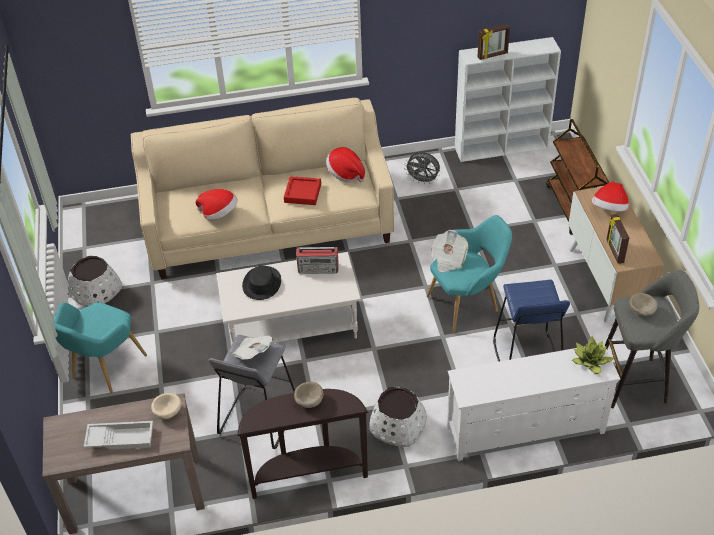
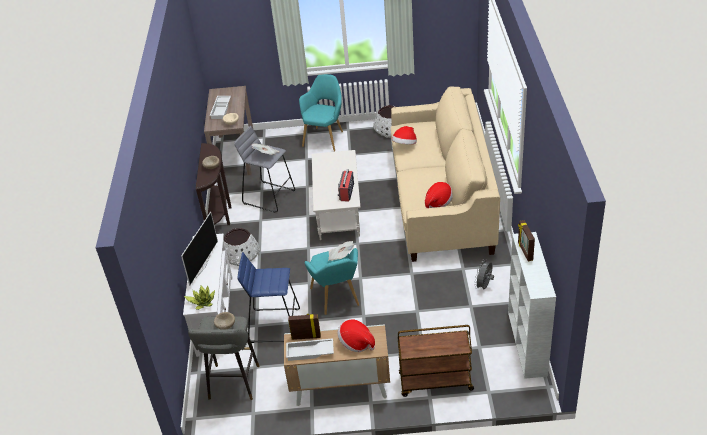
camera: 100 degrees right, 5 degrees down
(104, 369) = (325, 137): turquoise armchair -> turquoise armchair turned 75 degrees clockwise
(261, 283) = (339, 168): black hat -> none
(302, 193) = (419, 181): red tray -> none
(523, 378) = (202, 266): none -> television
(637, 245) = (309, 352): none -> white tray

